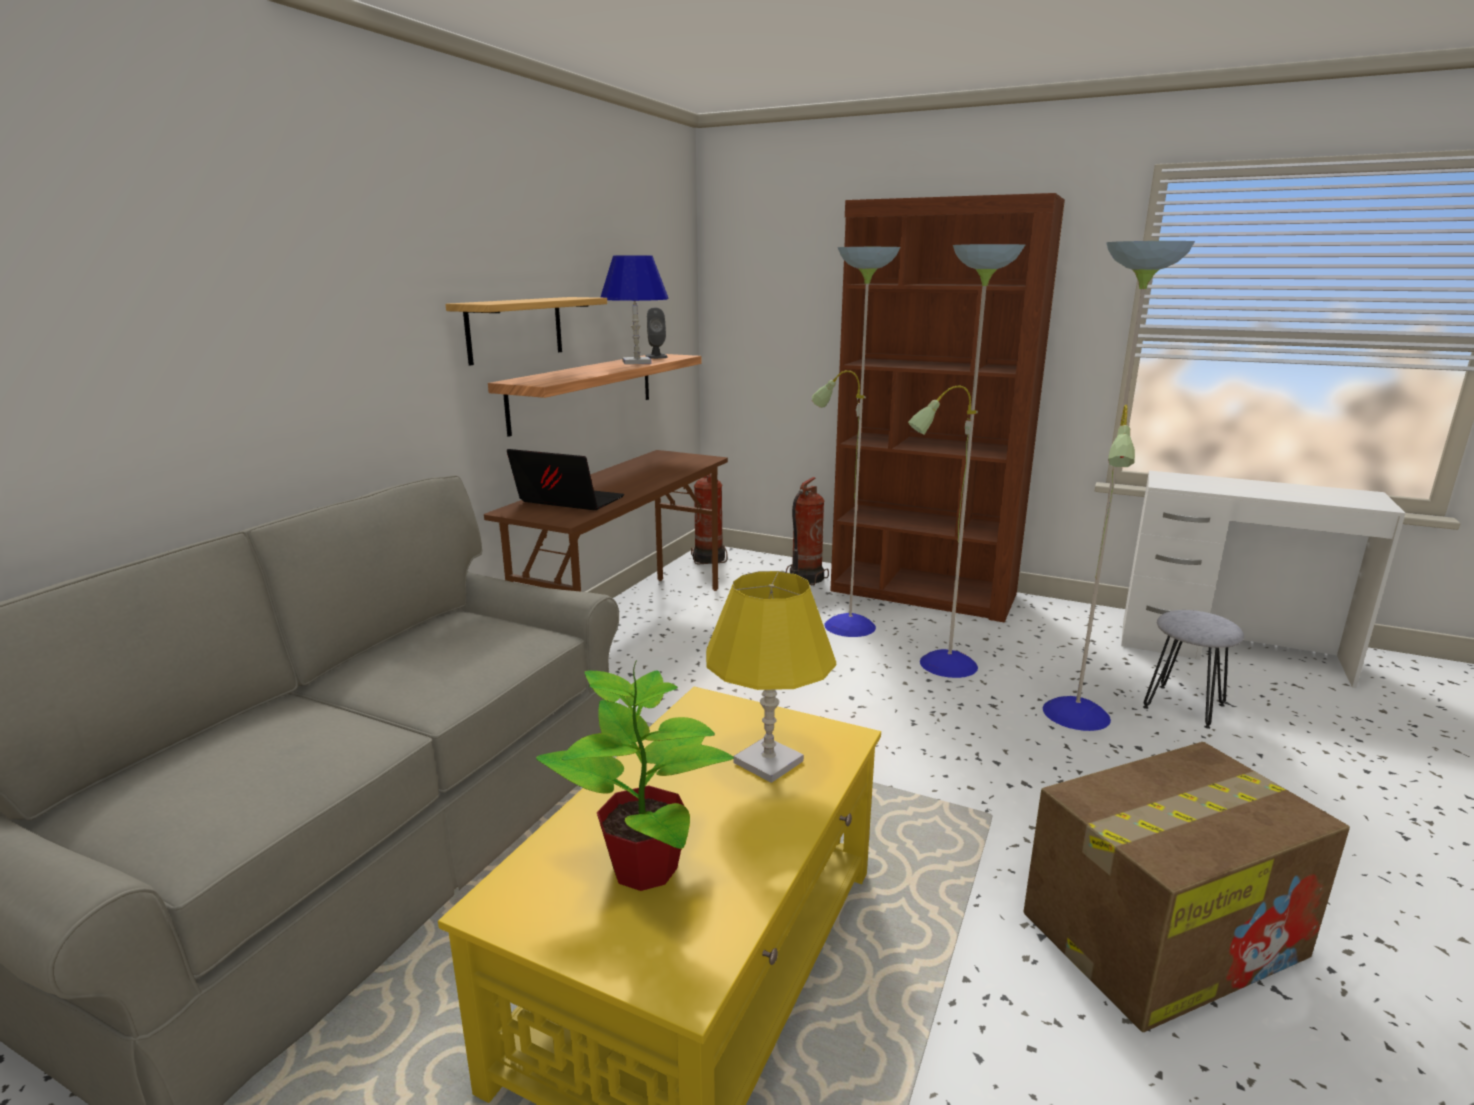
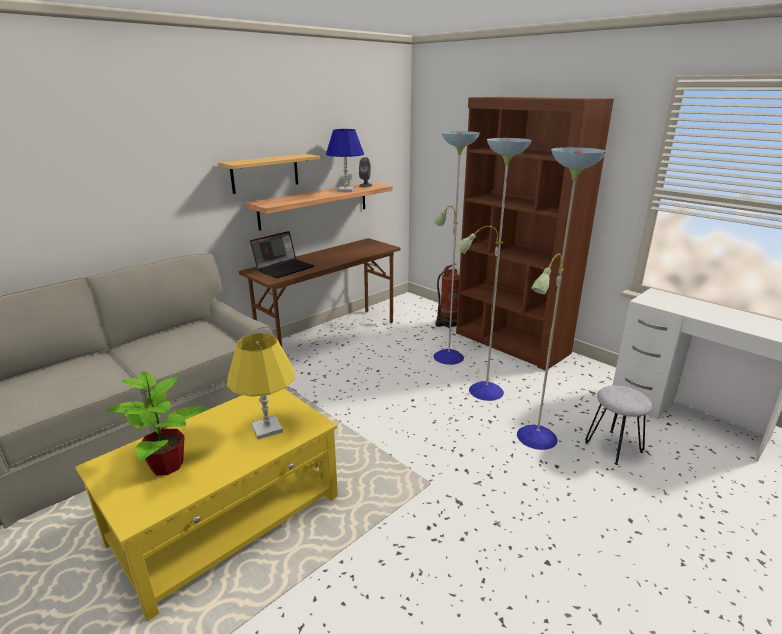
camera: 20 degrees right, 5 degrees up
(567, 502) = (284, 268): laptop -> laptop turned 90 degrees clockwise
(709, 558) = (403, 302): fire extinguisher -> none
(1164, 933) = (467, 571): cardboard box -> none

